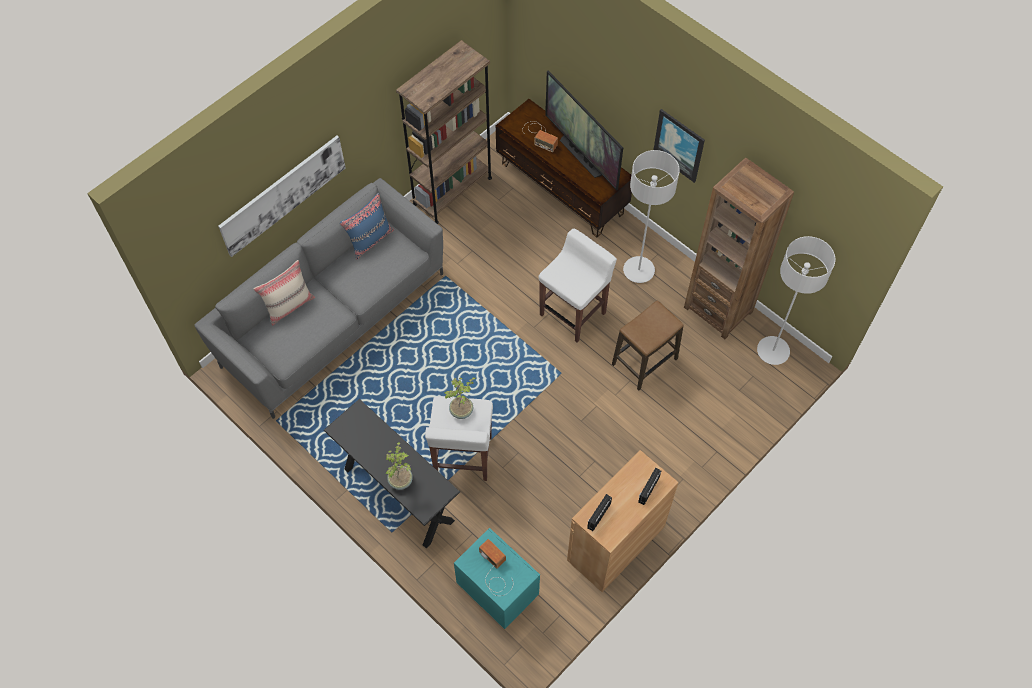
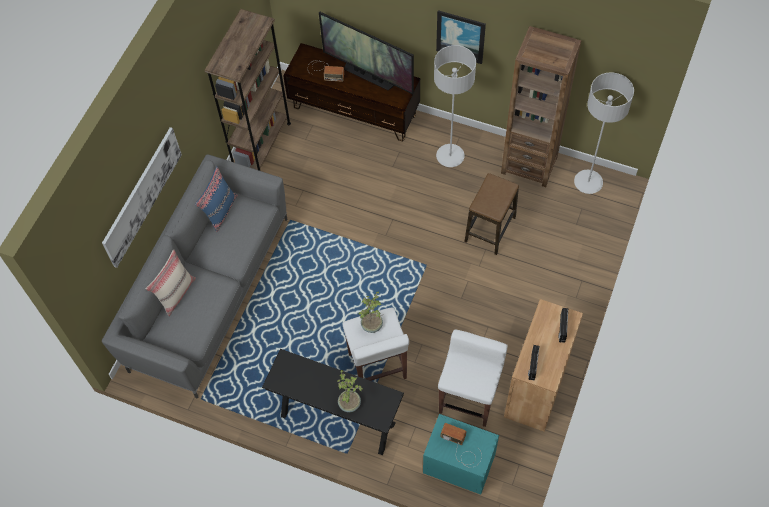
camera: 20 degrees left, 0 degrees up
(573, 313) = (413, 211): white stool -> white stool (469, 398)

